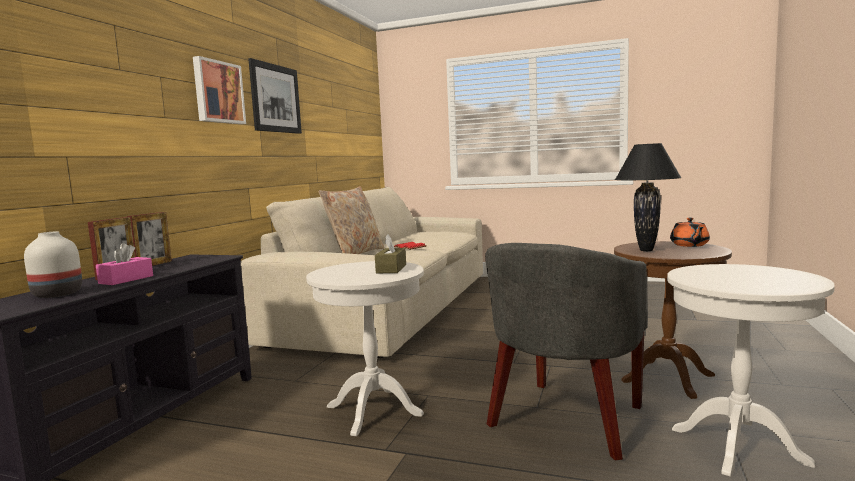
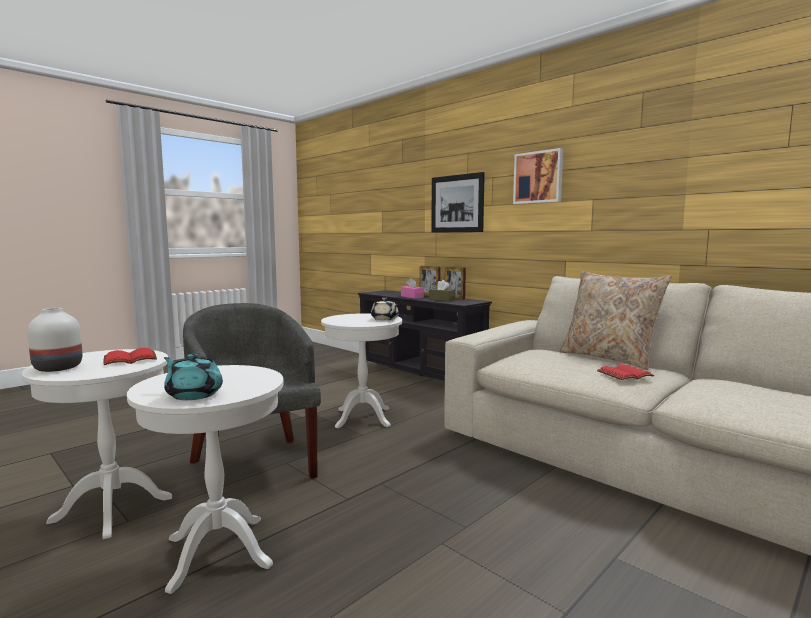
camera: 115 degrees right, 0 degrees up
(57, 294) = (395, 294): white vase -> white vase (59, 367)
(275, 98) = (622, 166): picture -> picture (457, 203)
(358, 265) = (385, 319): none -> beige teapot
(391, 269) = (354, 321): brown tissue box -> brown tissue box (442, 299)
(645, 250) = (231, 373): black table lamp -> none
(668, 378) = (218, 552): brown side table -> white side table
(689, 245) = (194, 394): orange teapot -> turquoise teapot
(712, 273) = (129, 359): none -> red book

